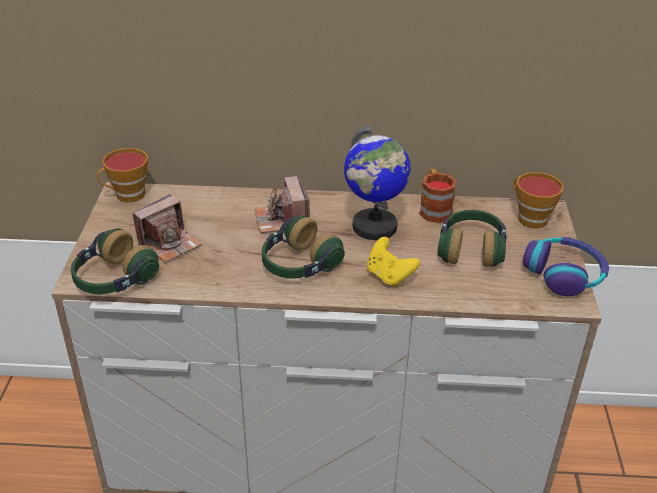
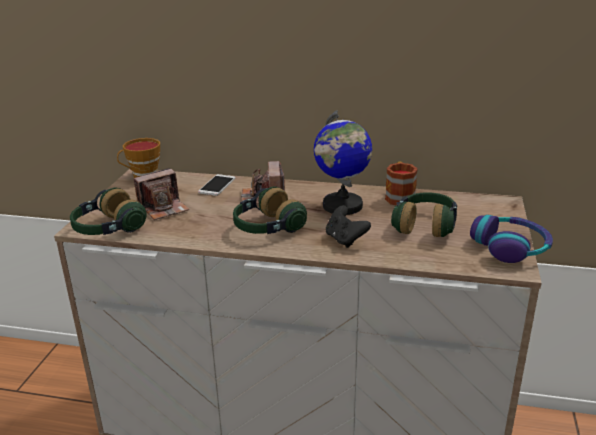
camera: 10 degrees right, 10 degrees down
(222, 204) = (217, 185): none -> phone
(389, 276) = (345, 240): yellow game controller -> black game controller
(529, 218) = (485, 206): cup -> none

